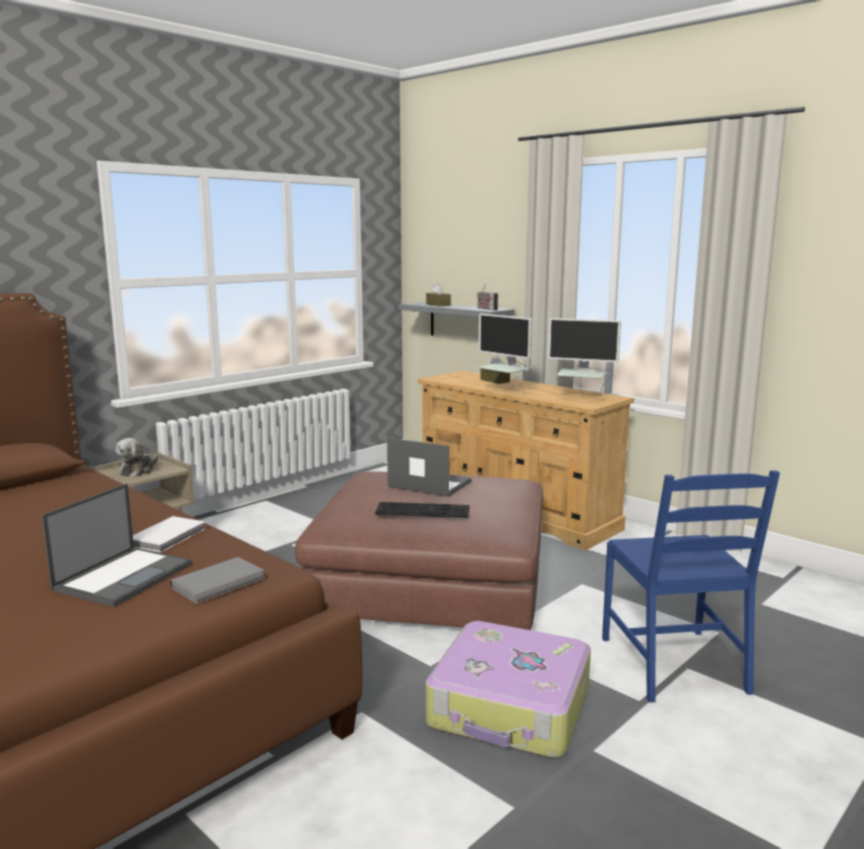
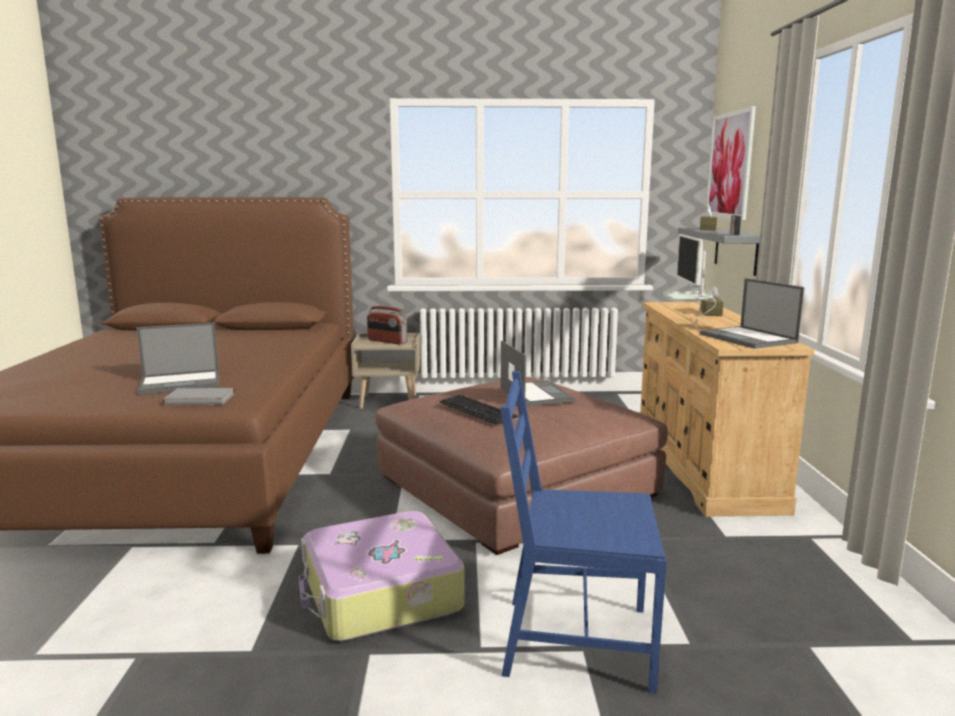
camera: 45 degrees right, 0 degrees up
(138, 470) = (387, 341): plush toy -> radio
(168, 537) = (252, 371): white book -> none
(443, 245) = (729, 165): none -> picture
(581, 397) = (749, 338): monitor -> laptop
(675, 665) = (575, 641): blue chair -> blue chair turned 60 degrees clockwise

